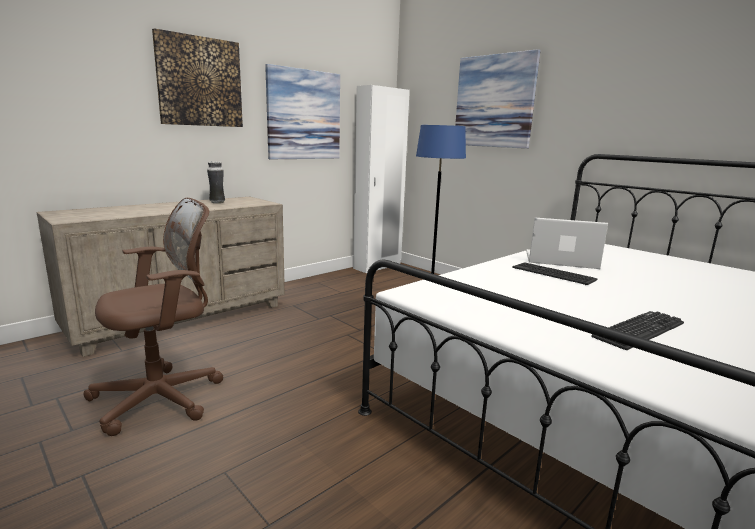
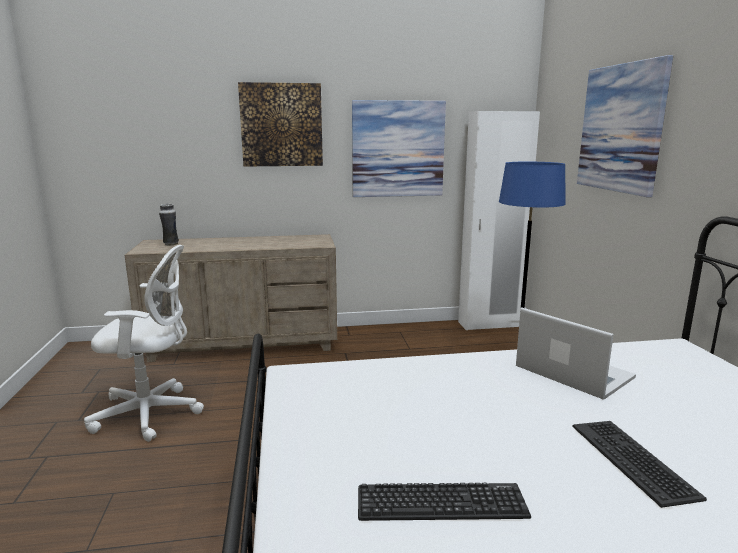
camera: 35 degrees right, 0 degrees up
(164, 397) = (151, 414): brown office chair -> white office chair
(217, 202) = (283, 240): vase -> vase (170, 244)
(553, 274) = (513, 390): keyboard -> keyboard (633, 460)

